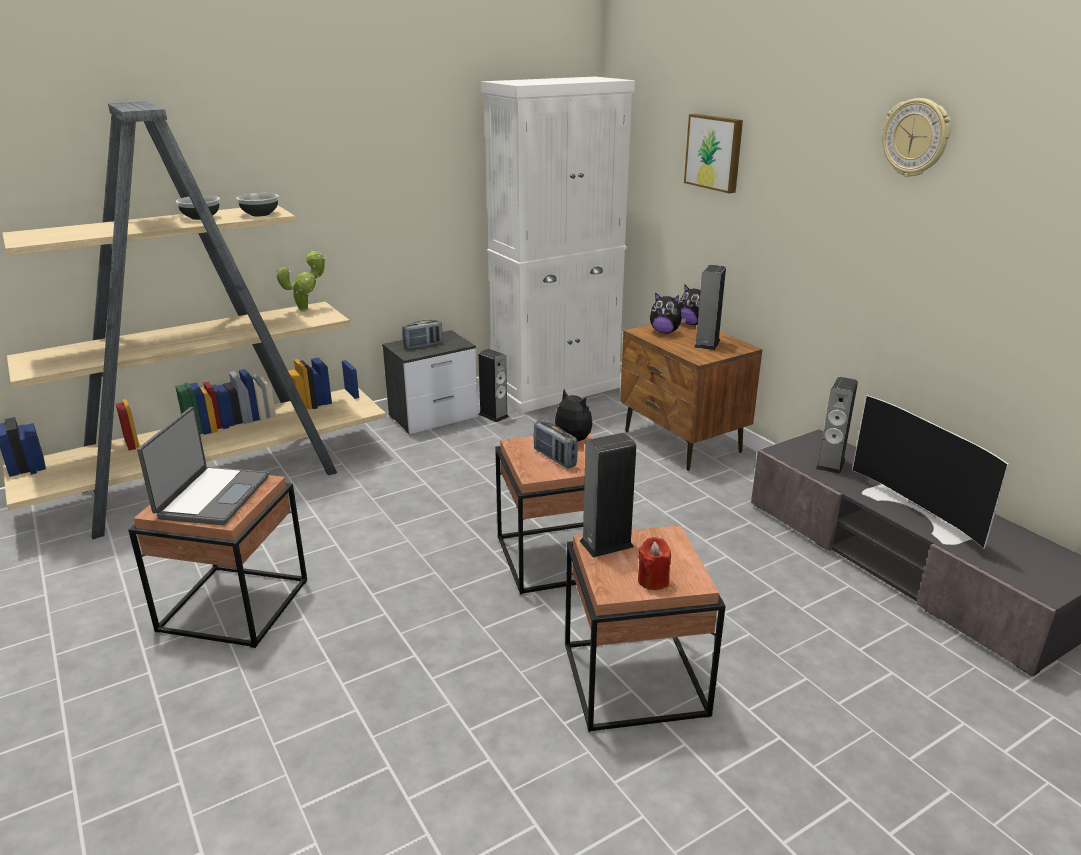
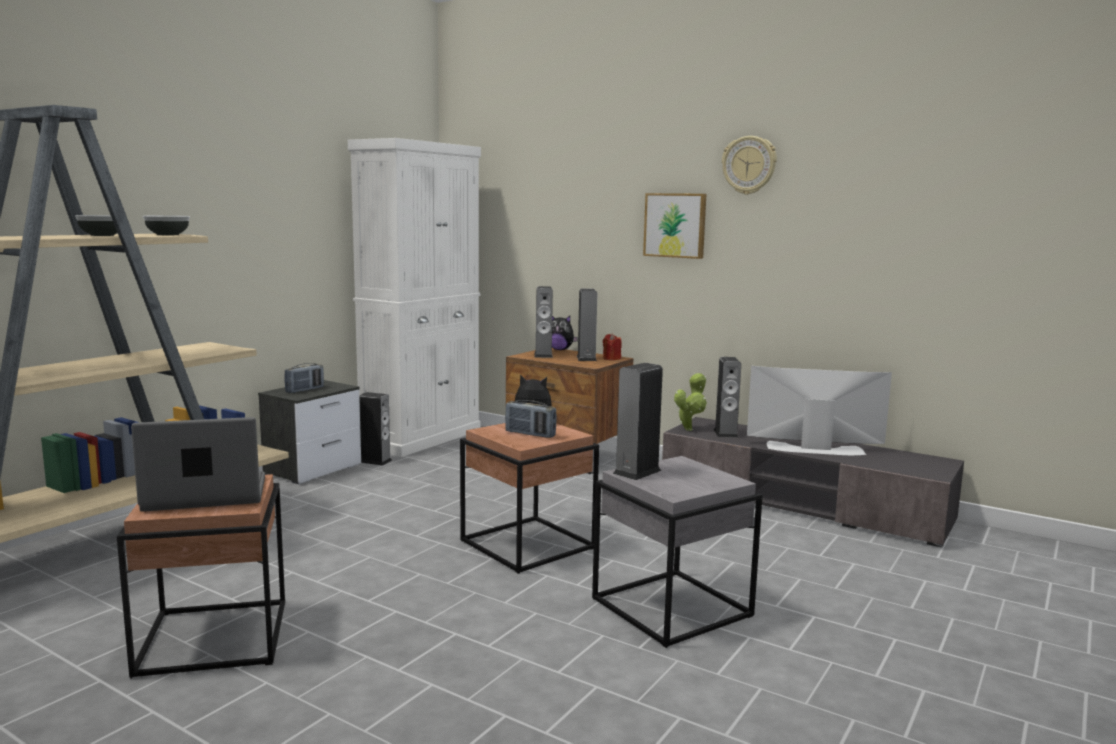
camera: 25 degrees left, 15 degrees down
(212, 497) = (205, 495): laptop -> laptop turned 90 degrees counterclockwise
(307, 309) = (197, 346): potted plant -> potted plant (689, 429)
(636, 681) = (673, 608): brown side table -> grey side table
(653, 580) = (699, 484): red candle -> red candle (611, 358)
(665, 332) = (543, 355): plush toy -> speaker
(715, 152) = (565, 200): picture -> picture (675, 225)
(920, 512) = (814, 449): television -> television turned 150 degrees clockwise

